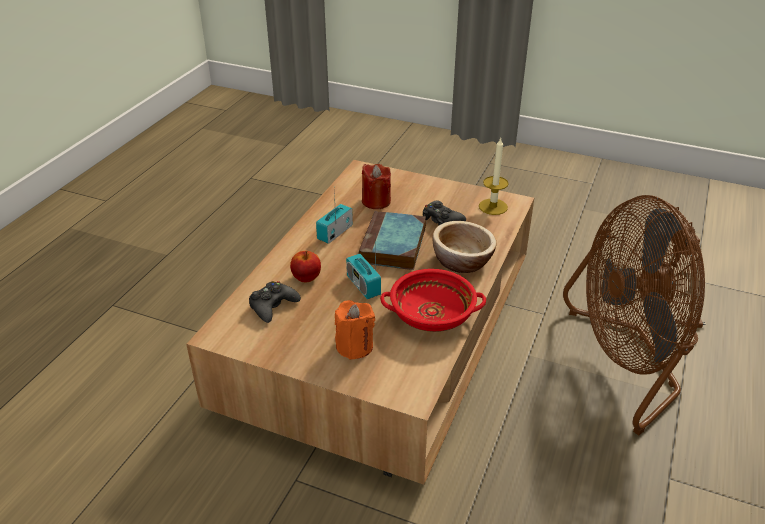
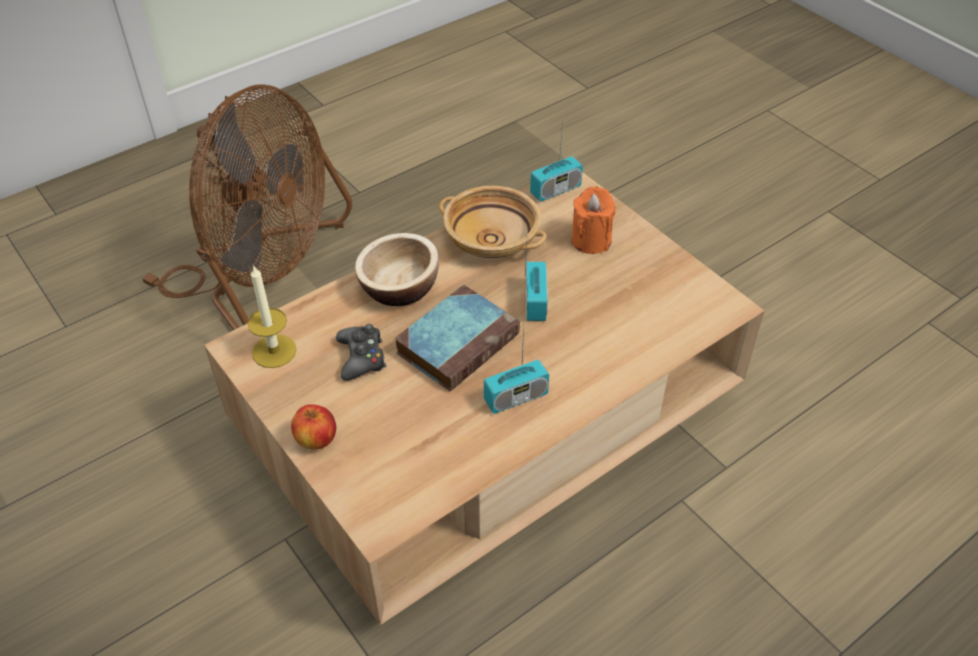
camera: 150 degrees left, 10 degrees up
(273, 306) = (652, 317): black game controller -> none
(306, 278) = (594, 339): apple -> apple (316, 440)
(376, 201) = (416, 433): red candle -> none
(418, 382) = (555, 190): none -> radio
(431, 316) = (493, 240): red bowl -> beige bowl

